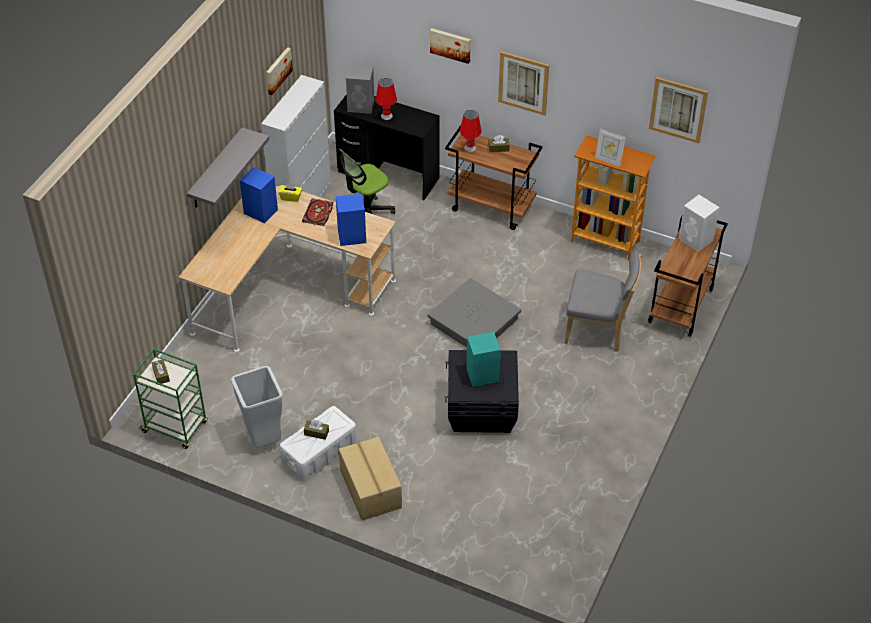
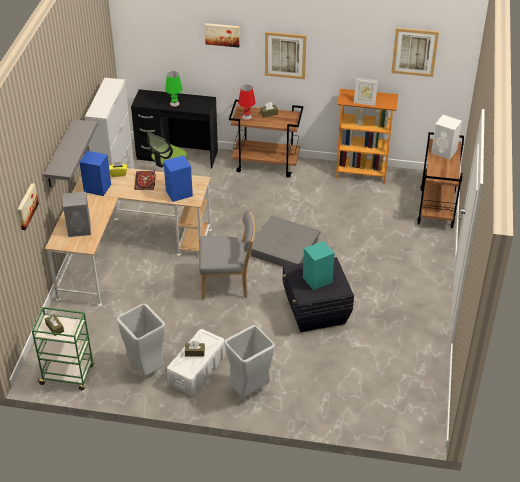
camera: 15 degrees left, 5 degrees down
(277, 70) = (89, 72): picture -> picture (26, 206)
(361, 106) = (152, 99): grey speaker -> grey speaker (80, 229)
(370, 489) = (249, 390): cardboard box -> grey trash can
(386, 116) = (174, 103): red table lamp -> green table lamp
(598, 330) = (382, 236): grey chair -> grey chair (227, 284)

